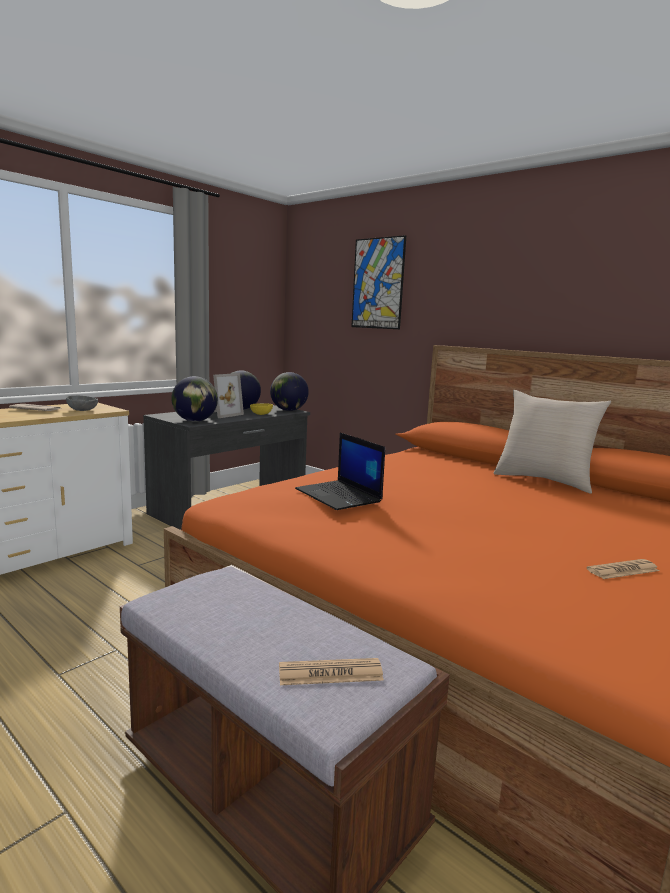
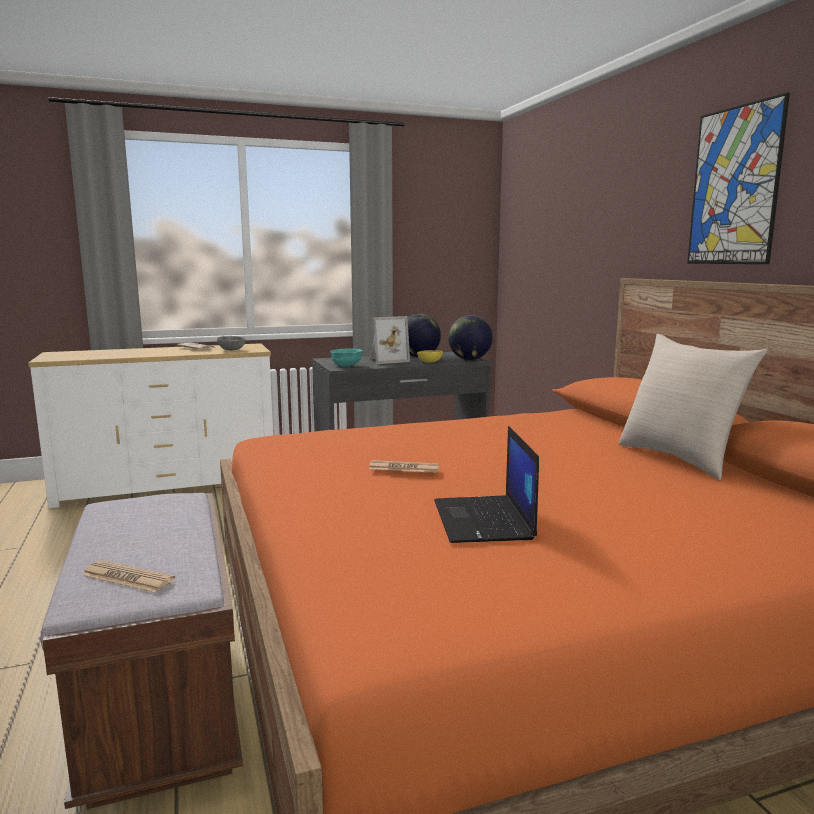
camera: 30 degrees right, 0 degrees up
(195, 421) = (347, 365): globe -> turquoise bowl
(339, 496) = (365, 444): laptop -> laptop (484, 520)
(378, 283) = (576, 204): picture -> picture (734, 186)
(623, 570) = (555, 560): newspaper -> newspaper (404, 468)

